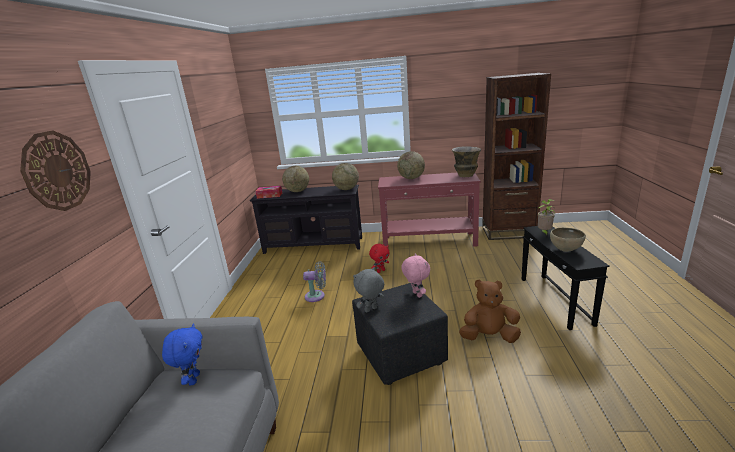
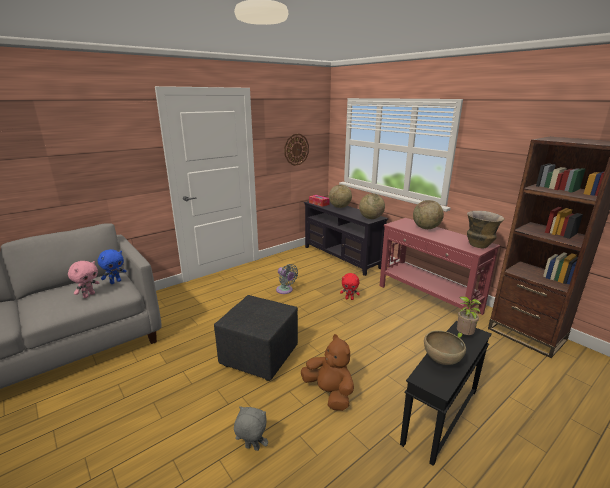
camera: 45 degrees right, 0 degrees up
(57, 171) = (118, 146): wall clock -> wall clock (296, 149)
(371, 310) = (240, 306): grey plush toy -> grey plush toy (252, 448)
(416, 294) = (280, 315): pink plush toy -> pink plush toy (89, 295)

